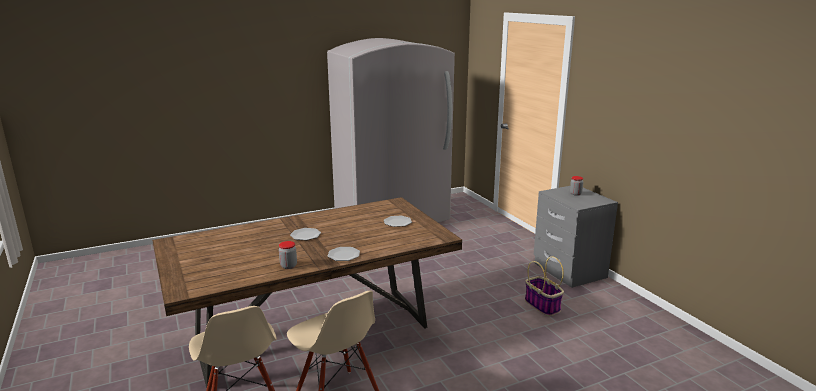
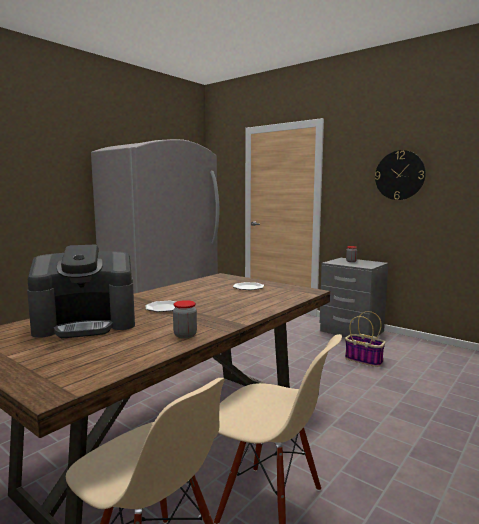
camera: 25 degrees left, 10 degrees down
(242, 242) = (86, 324): none -> coffee machine
(343, 255) = (237, 317): plate -> none
(638, 102) = (399, 175): none -> wall clock

